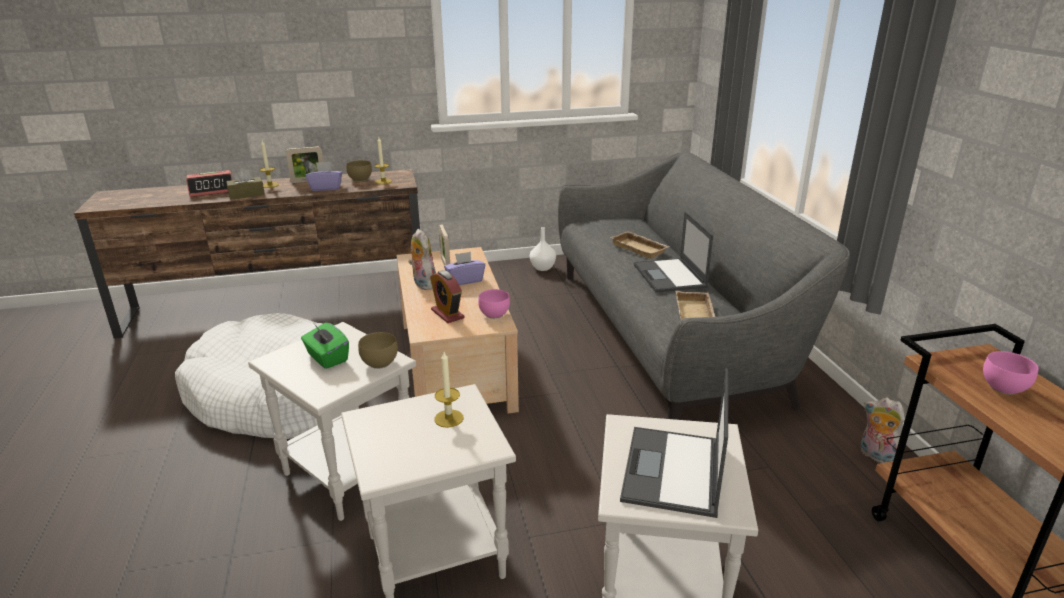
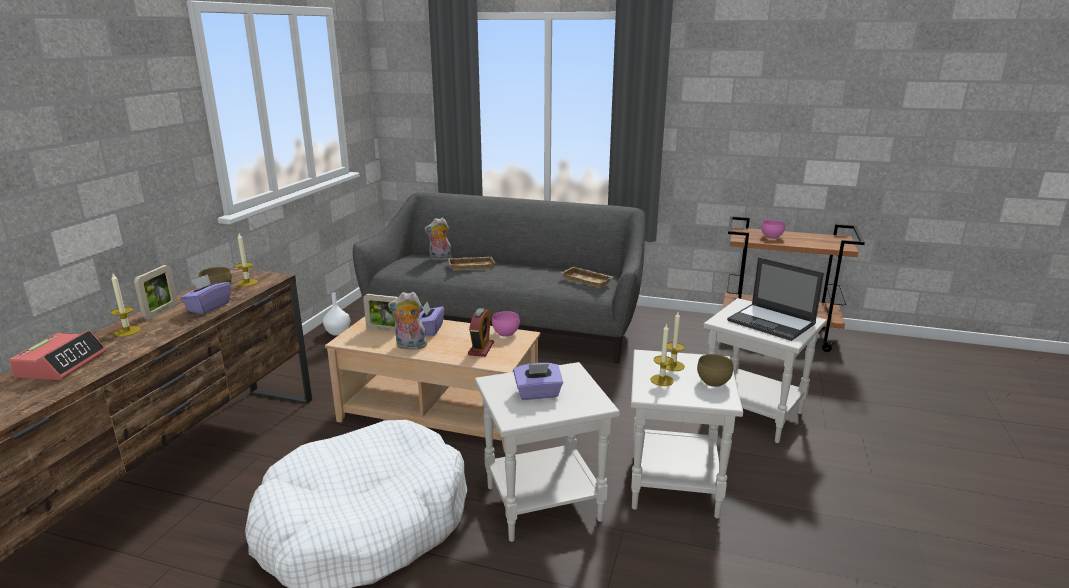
camera: 60 degrees left, 5 degrees down
(246, 194) = (134, 347): brown tissue box -> none
(327, 358) = (538, 394): green tissue box -> purple tissue box
(379, 362) = (569, 375): brown bowl -> brown bowl (712, 382)
(404, 419) = (662, 380): none -> candle
(447, 314) = (481, 349): alarm clock -> alarm clock turned 75 degrees counterclockwise
(670, 276) = (527, 271): laptop -> none
(875, 456) = (685, 320): plush toy -> plush toy (440, 259)

